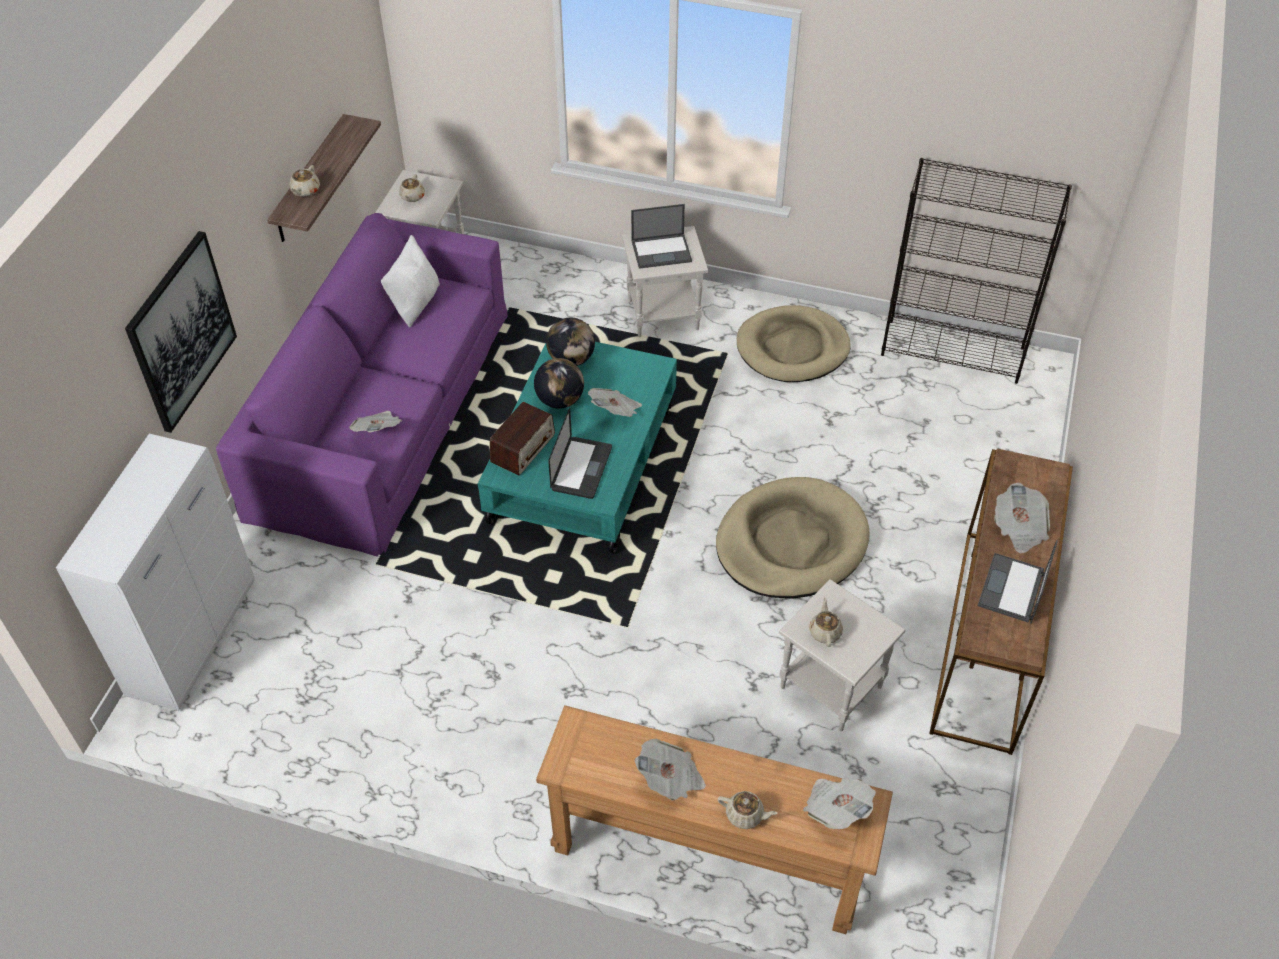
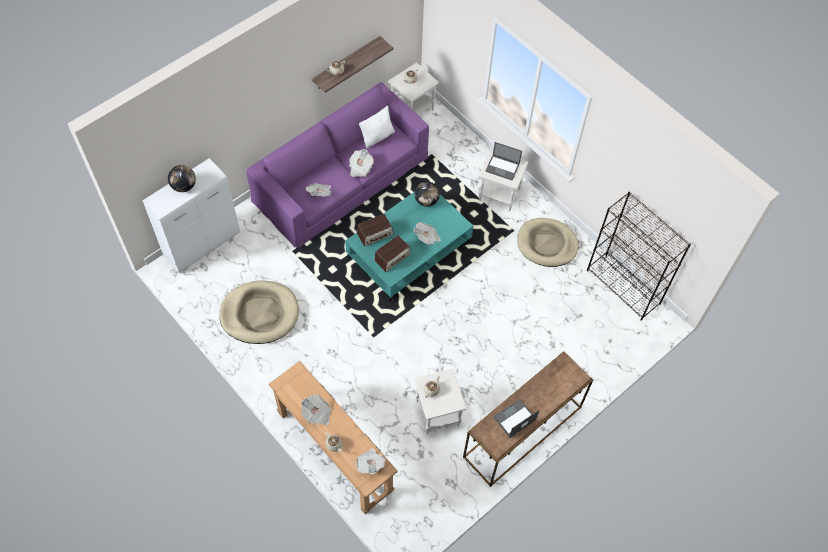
camera: 30 degrees right, 10 degrees up
(181, 331) = (242, 120): picture -> none
(560, 400) = (407, 219): globe -> globe (184, 186)
(581, 468) = (392, 257): laptop -> radio
(791, 543) = (471, 339): beige dog bed -> beige dog bed (259, 314)
(1019, 528) = (541, 394): newspaper -> newspaper (360, 168)

